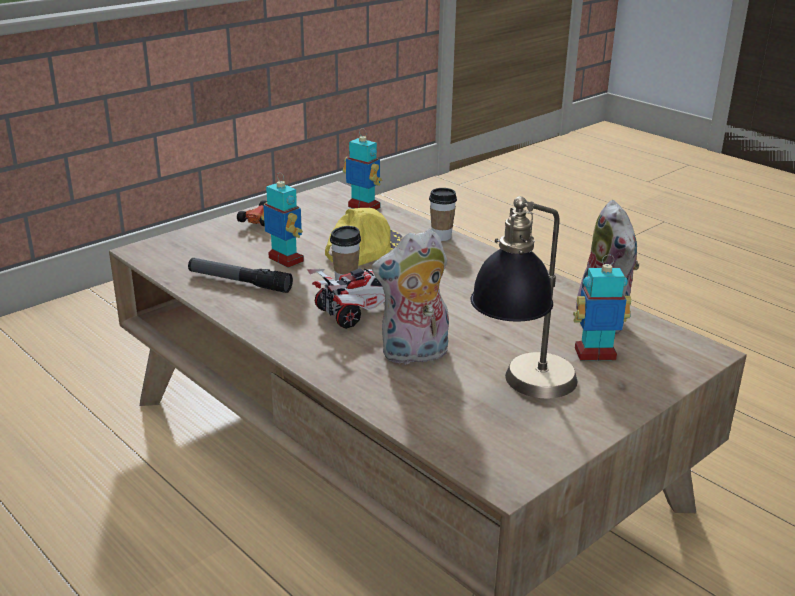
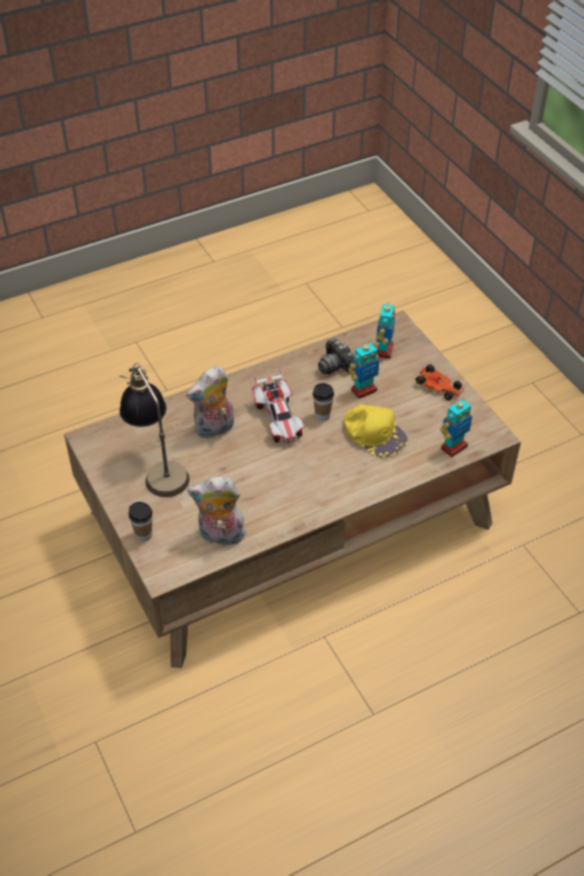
camera: 105 degrees right, 20 degrees up
(239, 282) = (335, 365): flashlight -> camera
(414, 355) = (214, 429): plush toy -> plush toy turned 120 degrees counterclockwise
(441, 237) = (383, 482): cup -> cup (143, 535)
(595, 355) = (182, 515): toy robot -> toy robot (384, 350)

